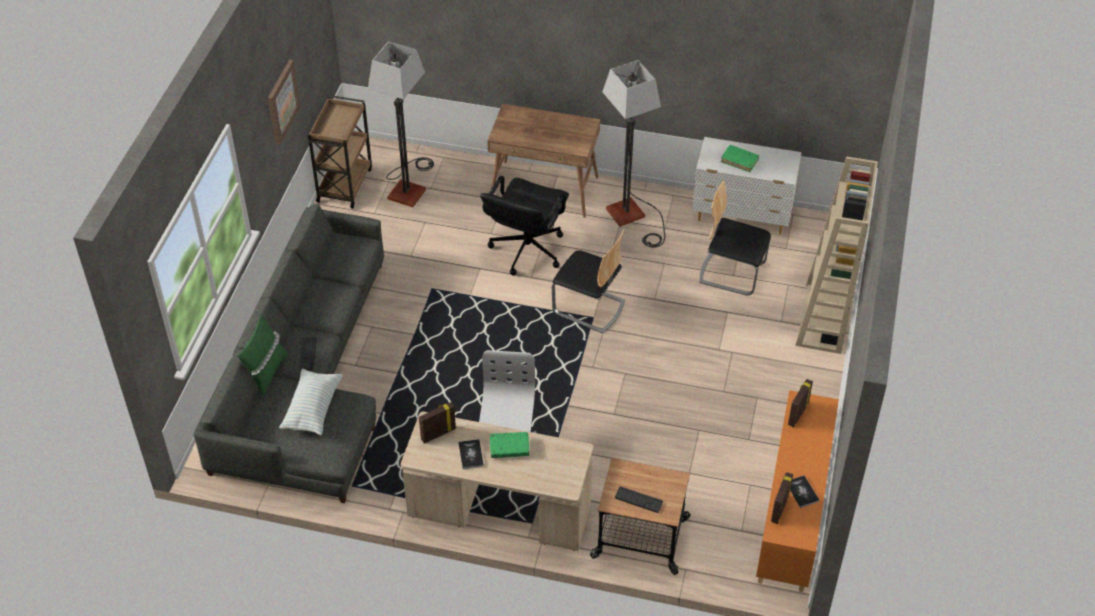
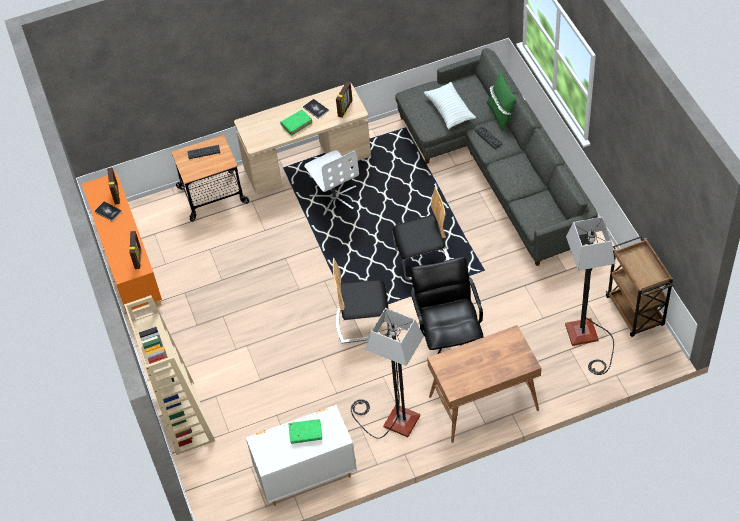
camera: 150 degrees right, 5 degrees up
(282, 102) = (637, 167): picture -> none
(732, 272) = (279, 416): chair -> chair (423, 260)

